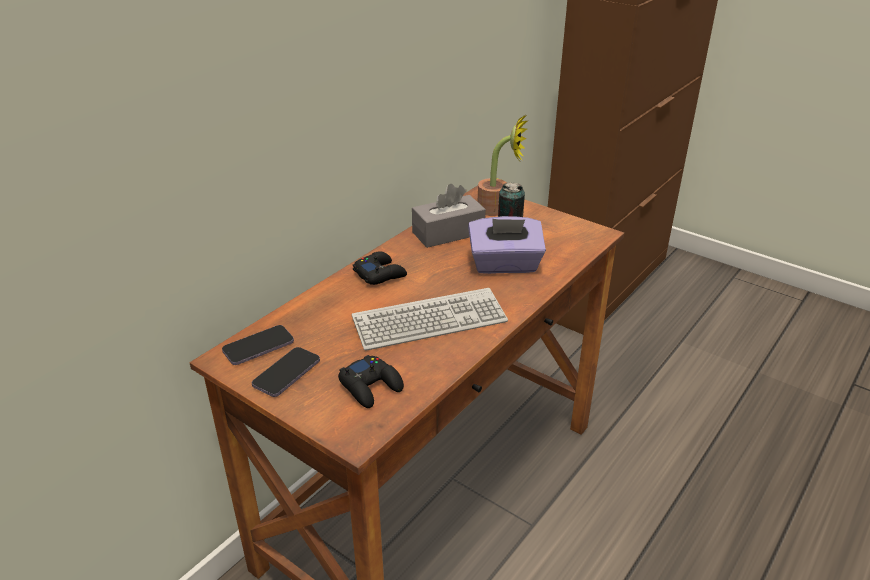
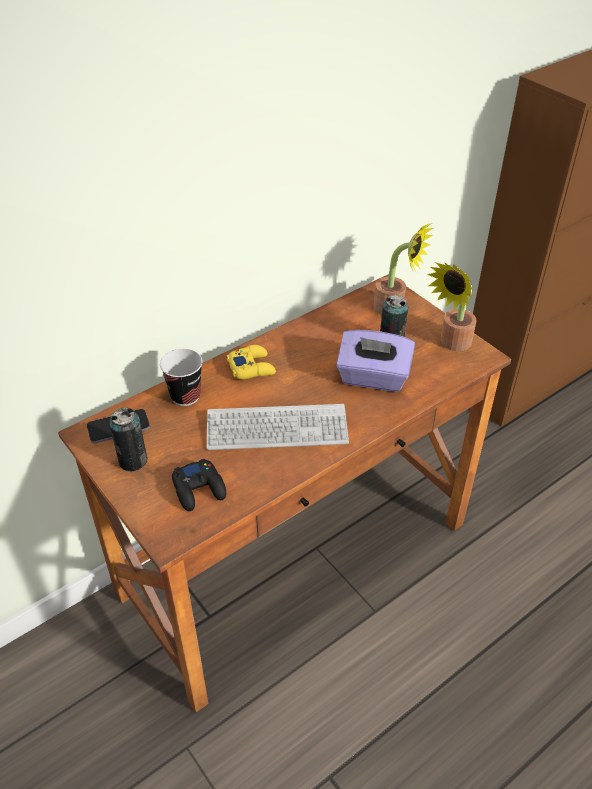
camera: 15 degrees right, 10 degrees up
(286, 373) = (133, 460): phone -> can
(321, 308) = (185, 396): none -> cup
(380, 274) = (251, 367): black game controller -> yellow game controller
(448, 233) = (334, 330): grey tissue box -> none
(565, 228) = (451, 344): none -> potted plant

